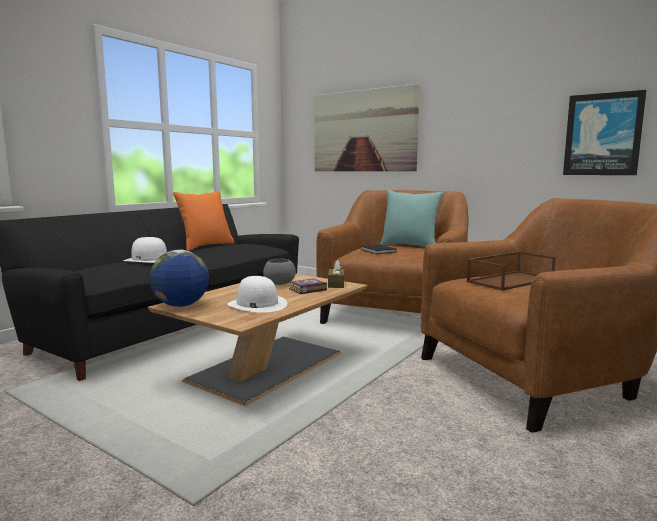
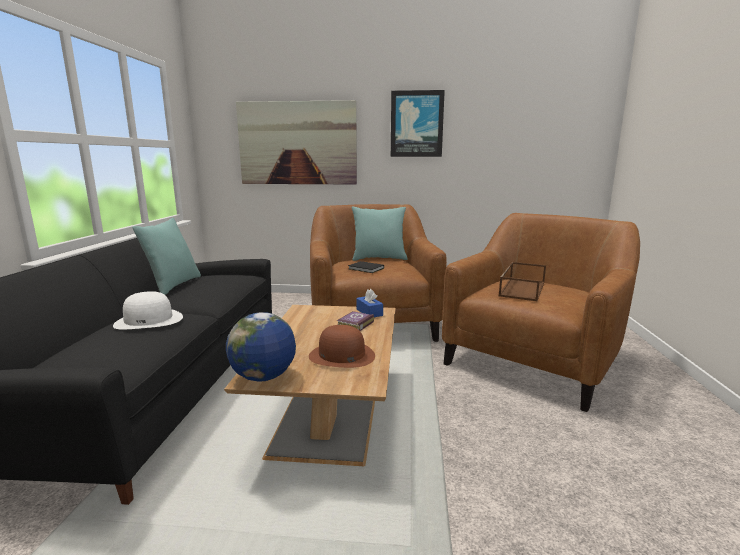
camera: 30 degrees left, 5 degrees up
(206, 246) = (173, 285): orange pillow -> turquoise pillow
(257, 304) = (341, 355): white hat -> brown hat
(279, 283) = (315, 322): grey bowl -> none
(336, 284) = (369, 312): brown tissue box -> blue tissue box
(602, 134) = (514, 156): picture -> picture (416, 124)

